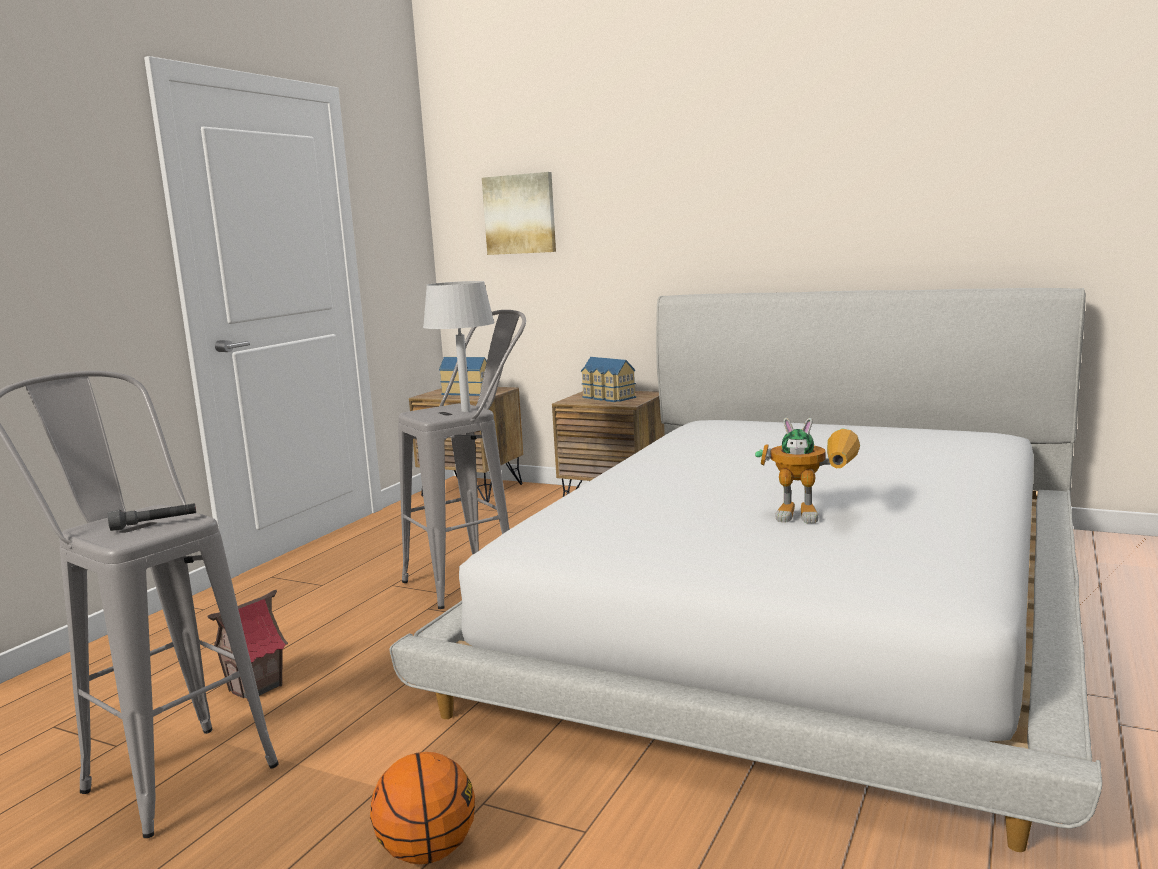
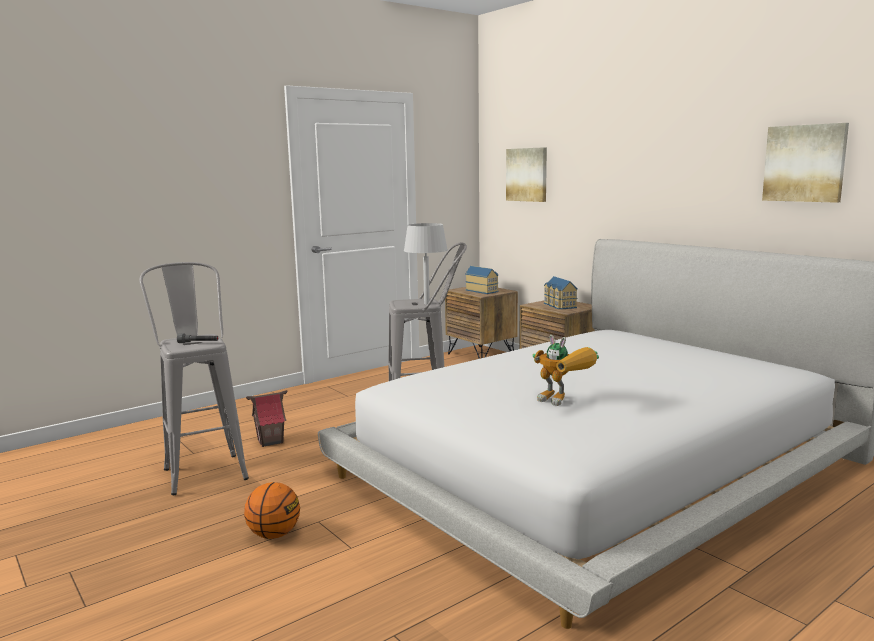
camera: 25 degrees right, 0 degrees up
(947, 172) = (805, 163): none -> picture

